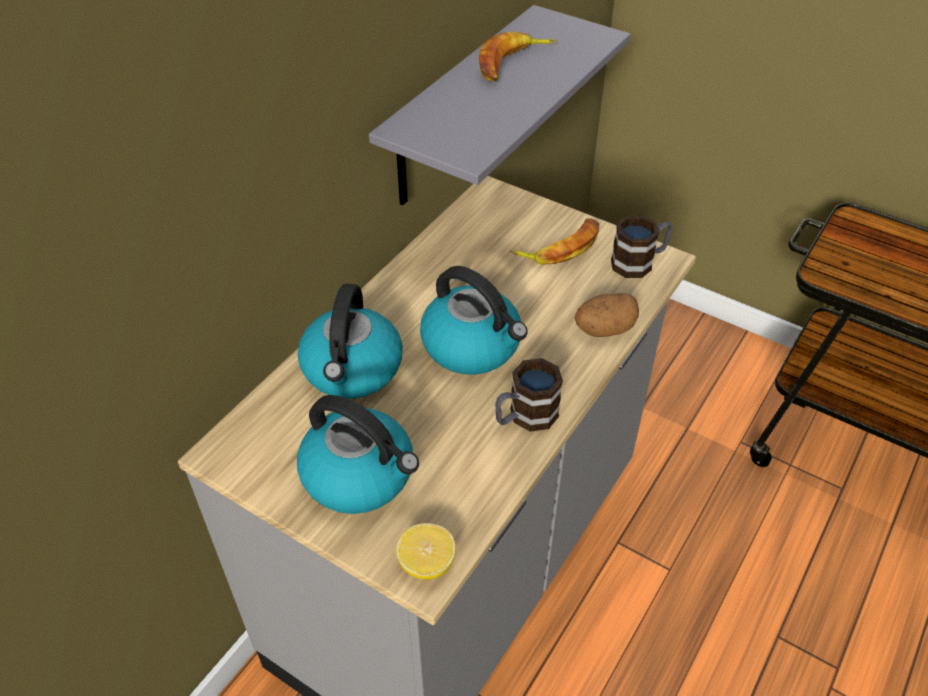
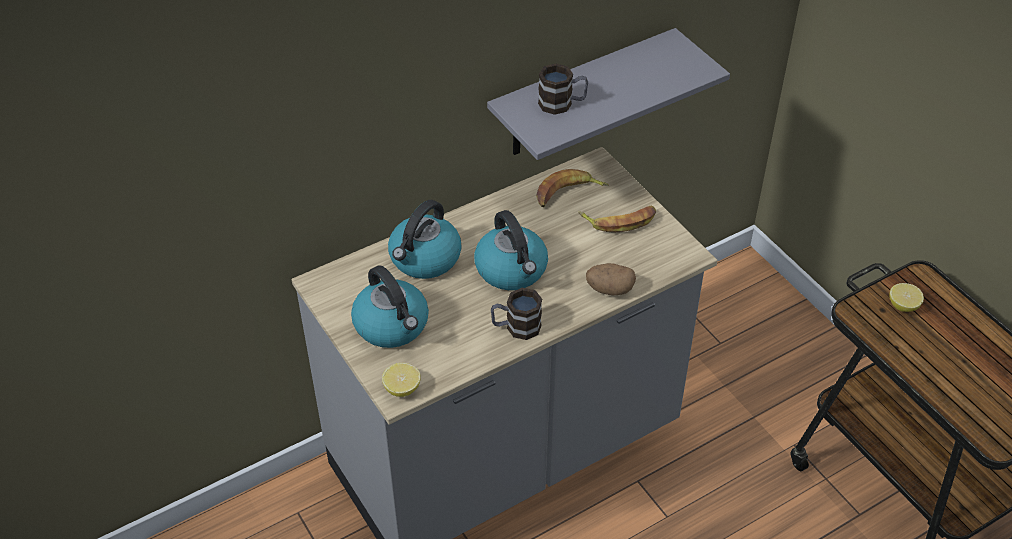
camera: 25 degrees right, 0 degrees up
(512, 63) = (621, 75): banana -> banana (568, 193)
(639, 262) = (670, 250): mug -> mug (562, 104)
(860, 252) = (903, 305): none -> lemon

